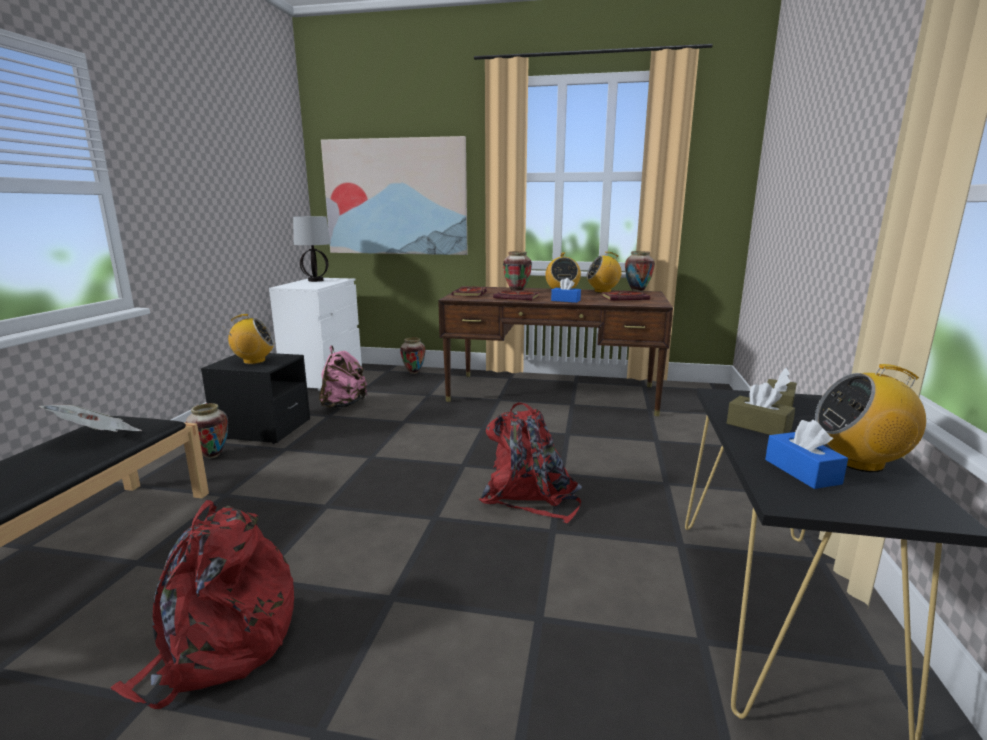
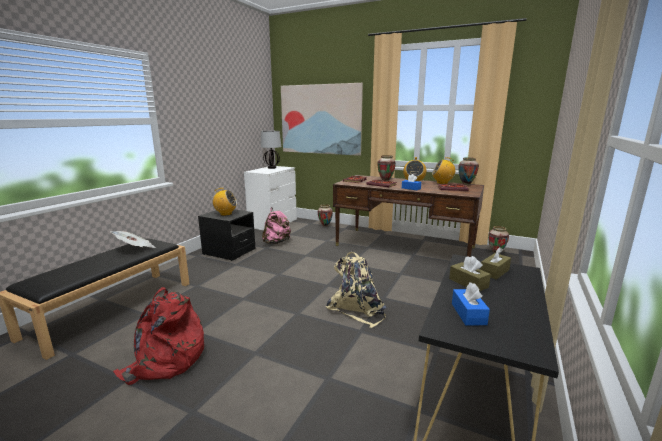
camera: 15 degrees right, 0 degrees up
(212, 455) = (199, 264): vase -> vase (496, 252)
(530, 496) = (357, 309): red backpack -> beige backpack
(859, 462) = (513, 313): radio -> none

